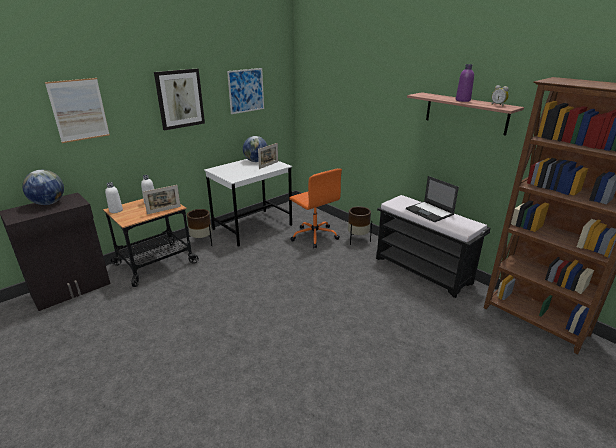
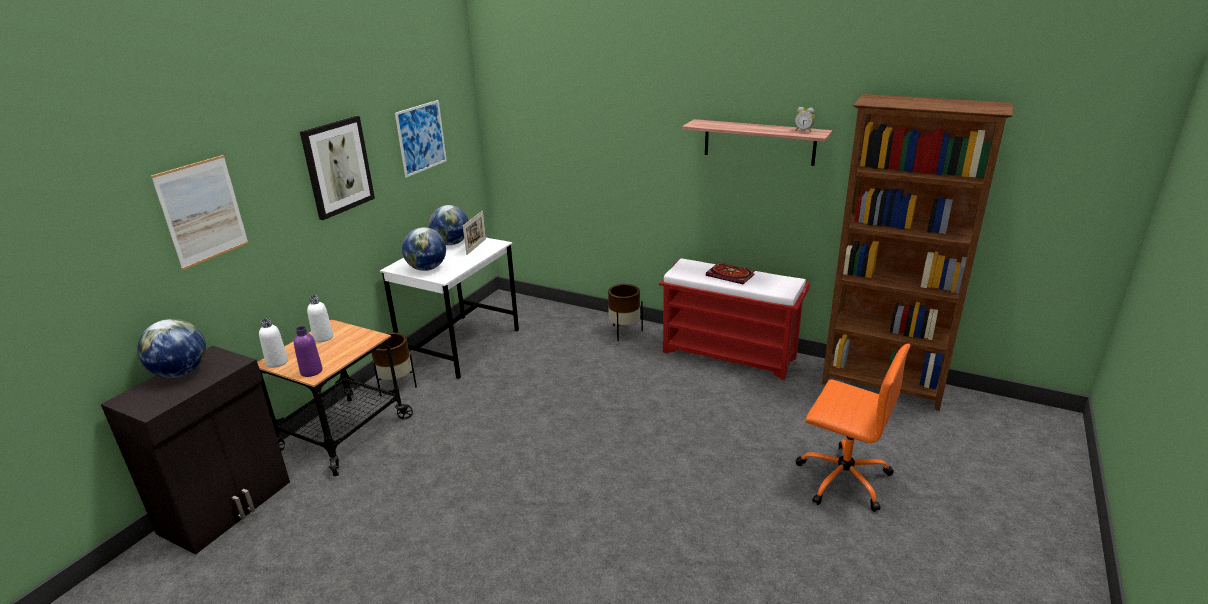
camera: 20 degrees left, 0 degrees up
(164, 210) = (358, 346): picture frame -> none
(230, 173) = (427, 268): none -> globe
(314, 236) = (561, 339): orange office chair -> orange office chair (842, 478)
(423, 270) = (730, 354): black bench -> red bench
(430, 212) = (731, 275): laptop -> book
(462, 100) = (757, 128): purple bottle -> purple bottle (311, 371)

